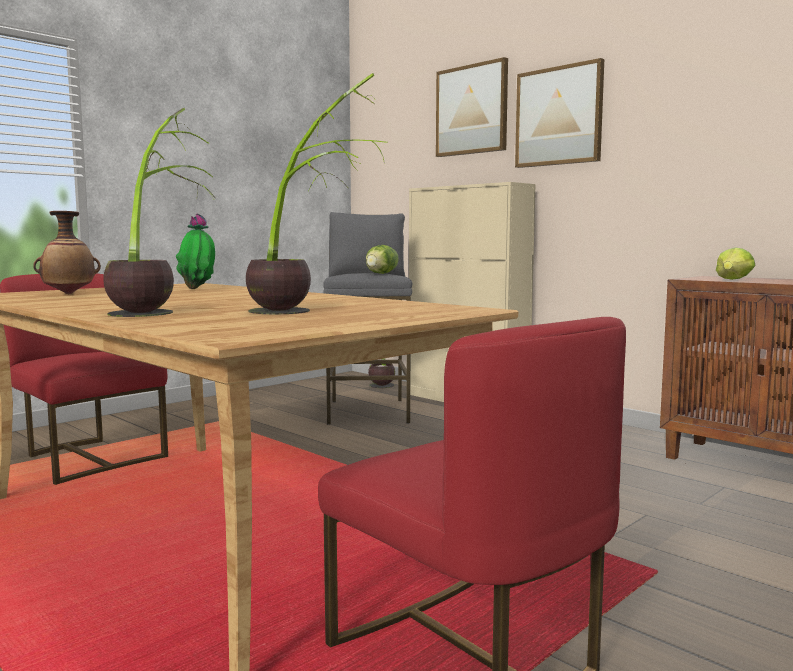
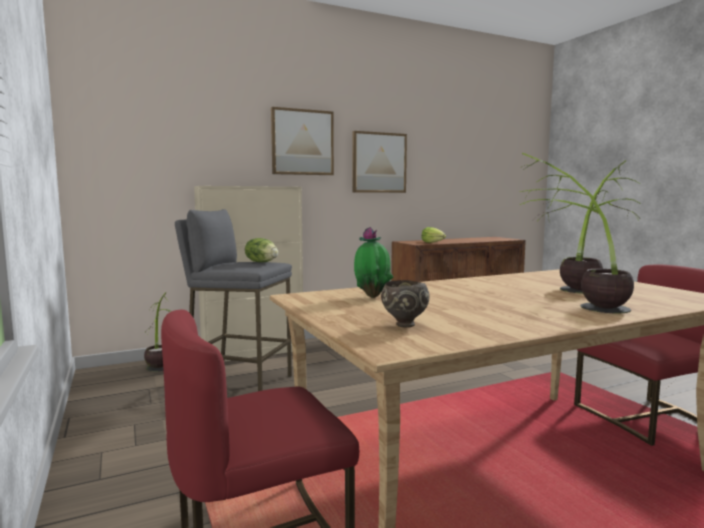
camera: 70 degrees left, 0 degrees up
(69, 293) = (403, 325): vase -> brown bowl
(472, 110) = (226, 124): picture -> picture (378, 162)

